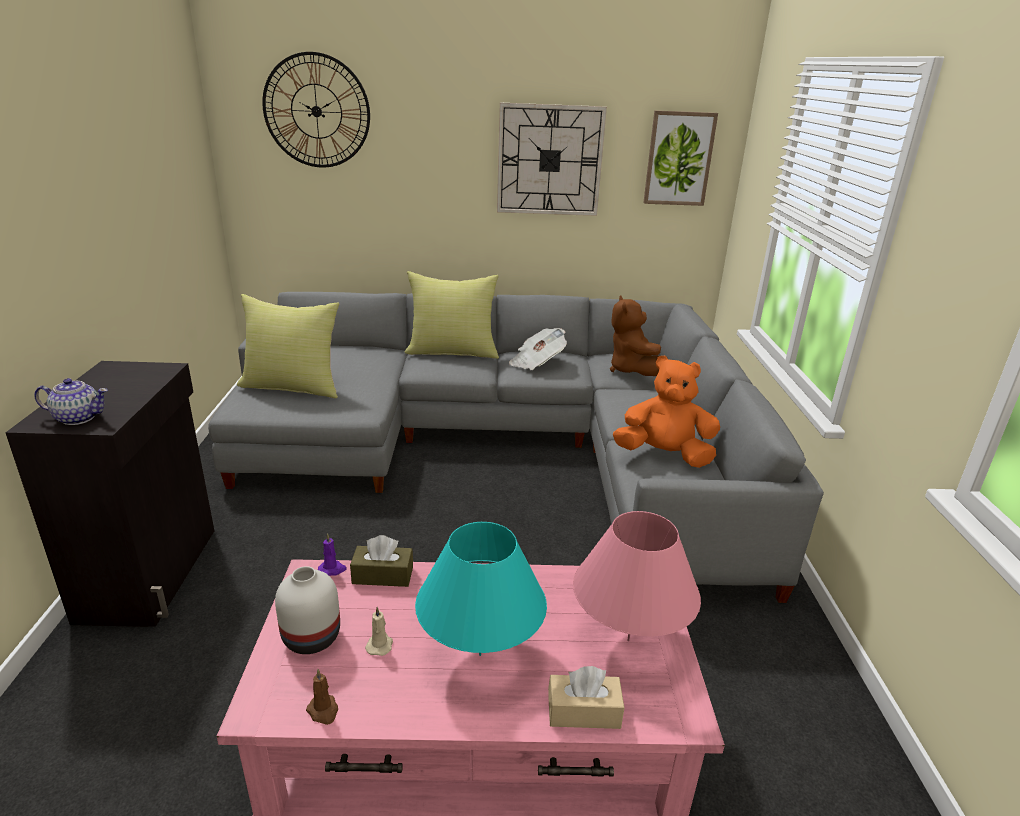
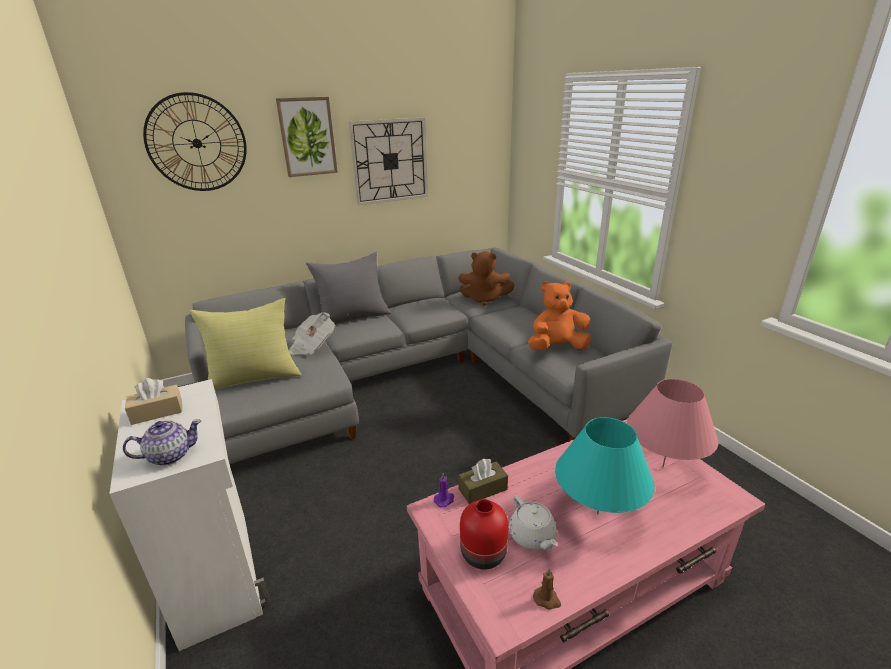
camera: 25 degrees left, 0 degrees up
(152, 572) = (218, 573): black cabinet -> white cabinet
(310, 637) = (482, 554): white vase -> red vase
(380, 645) = (532, 536): beige candle -> white teapot
(453, 351) = (353, 317): yellow pillow -> grey pillow
(536, 363) = (420, 310): newspaper -> newspaper (312, 346)
(583, 712) = (686, 520): beige tissue box -> beige tissue box (157, 412)
(632, 370) = (484, 299): brown plush toy -> brown plush toy turned 45 degrees counterclockwise
(679, 159) = (473, 149): picture -> picture (307, 137)

